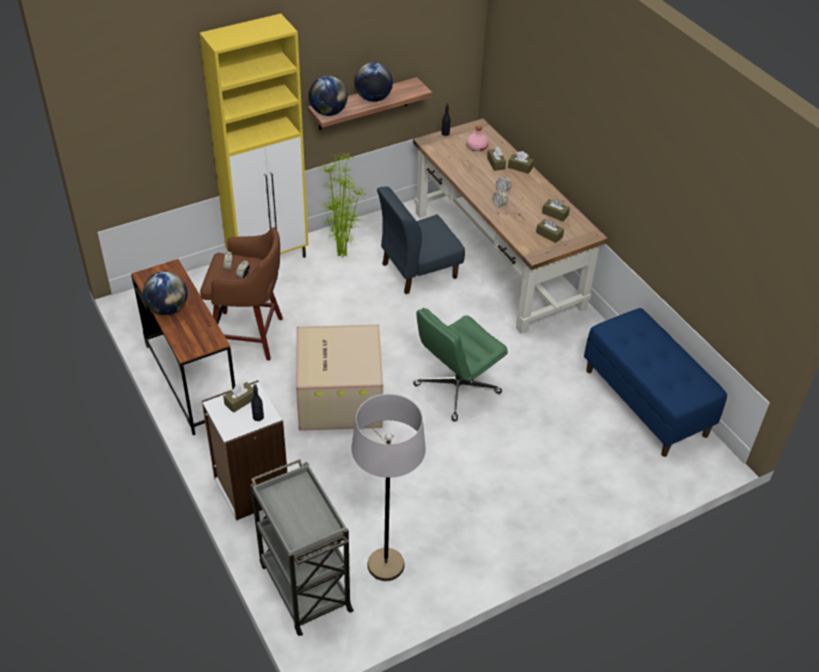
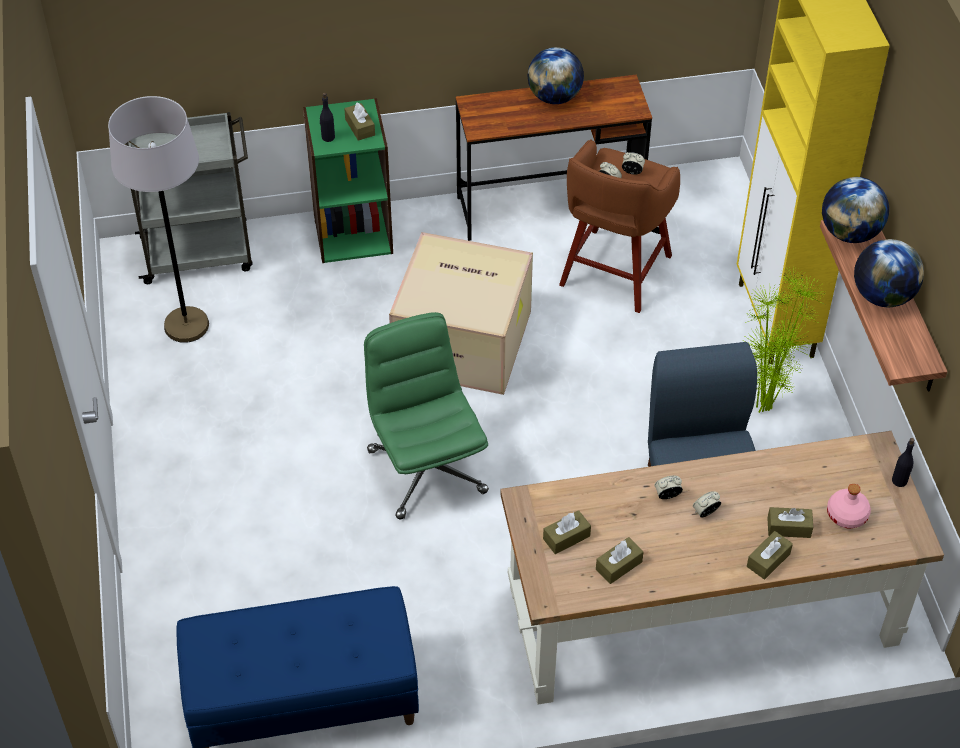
camera: 110 degrees right, 5 degrees up
(250, 488) = (353, 233): white bookcase -> green bookcase

